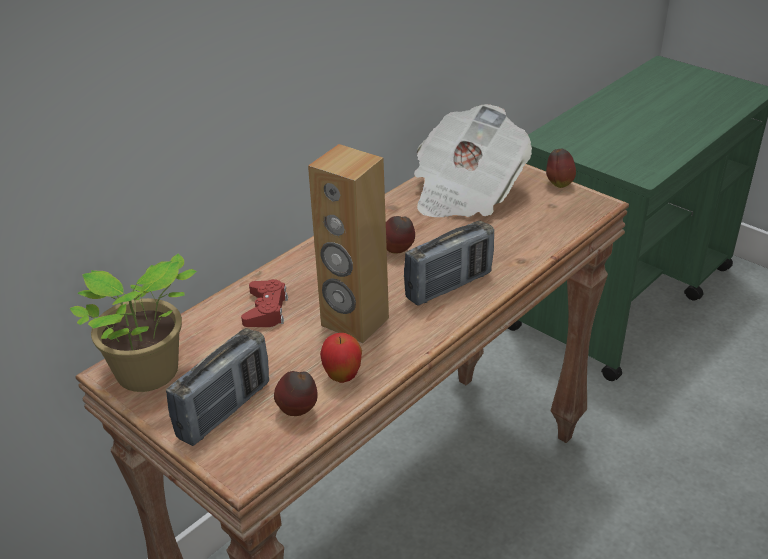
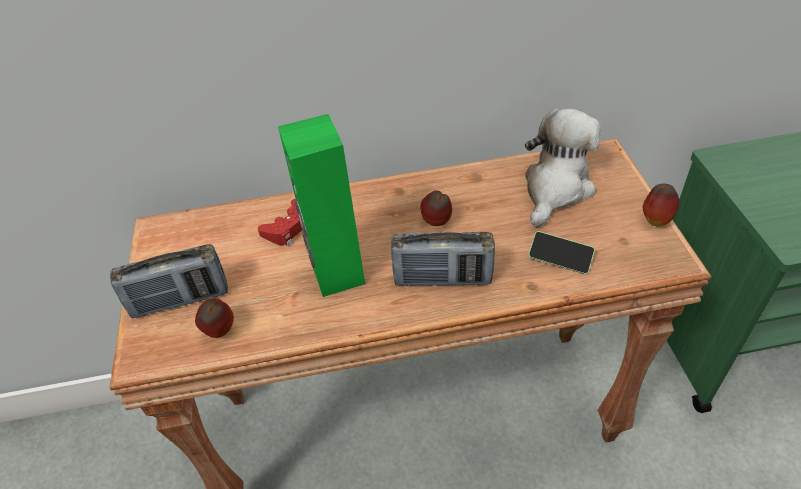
camera: 40 degrees right, 10 degrees up
(148, 375) = (169, 242): potted plant -> none
(342, 377) = (278, 320): apple -> none
(354, 322) = (336, 273): brown speaker -> green speaker
(465, 192) = (556, 189): newspaper -> plush toy
(521, 235) = (560, 258): none -> phone

